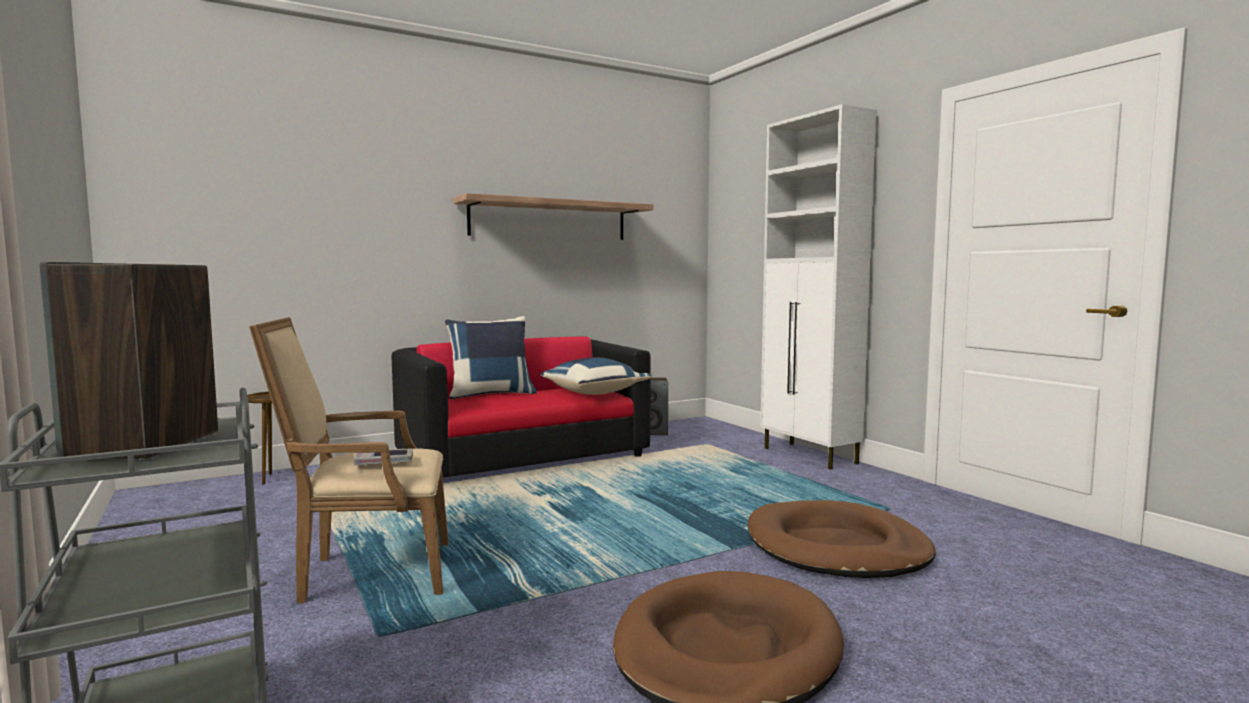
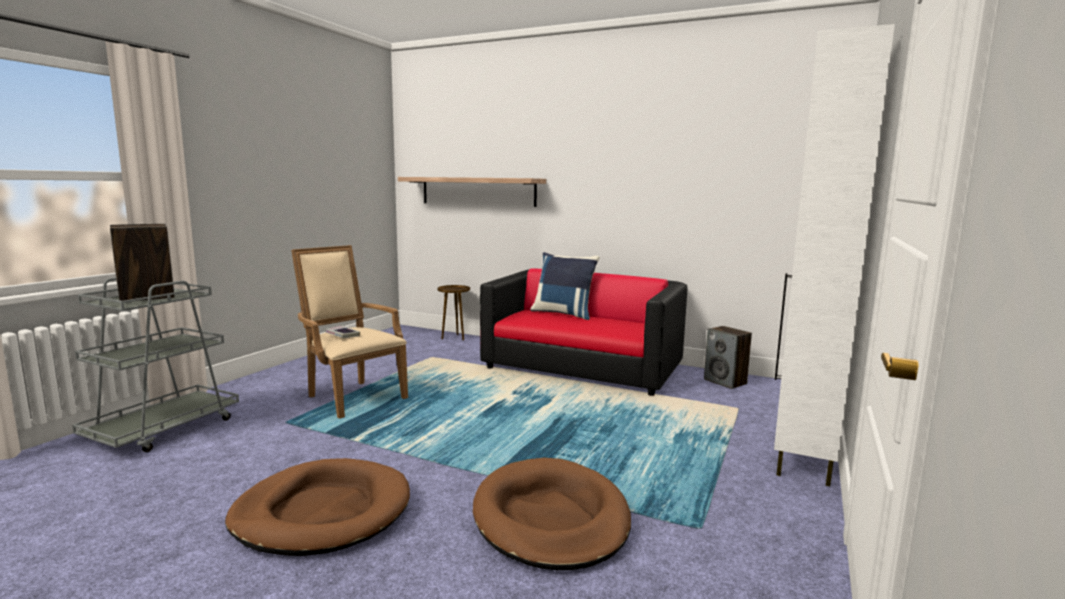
camera: 55 degrees right, 5 degrees up
(549, 220) = (657, 172): shelf -> shelf (478, 191)
(594, 393) = (628, 330): blue pillow -> none

